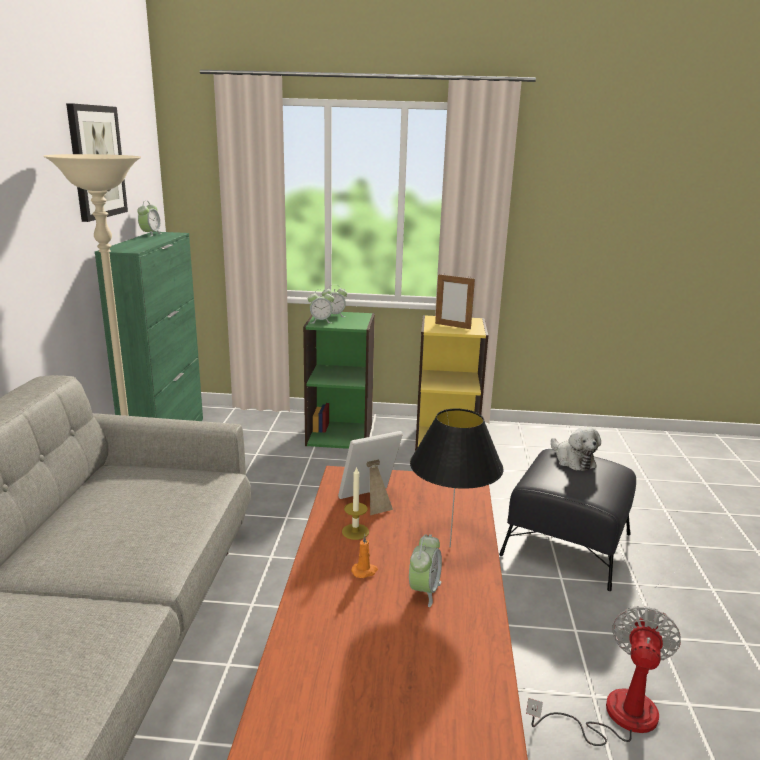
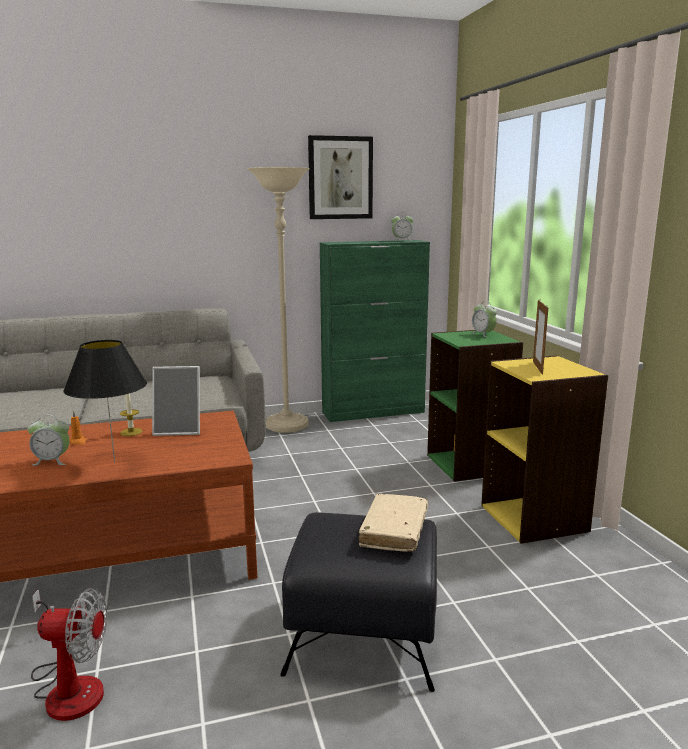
camera: 70 degrees right, 5 degrees down
(321, 321) = (455, 334): alarm clock -> none
(370, 501) = (179, 430): picture frame -> picture frame turned 135 degrees clockwise
(572, 460) = (394, 530): plush toy -> beige book

